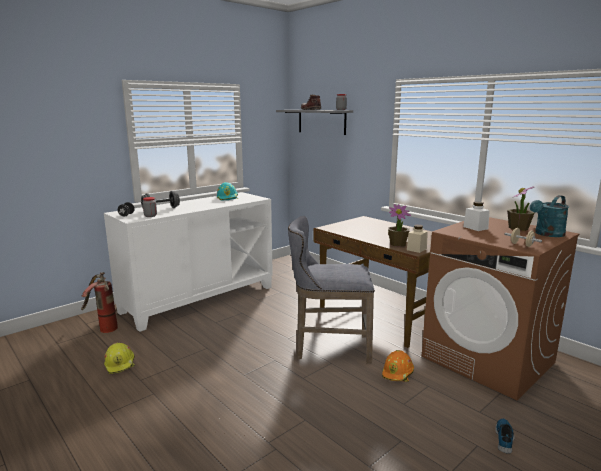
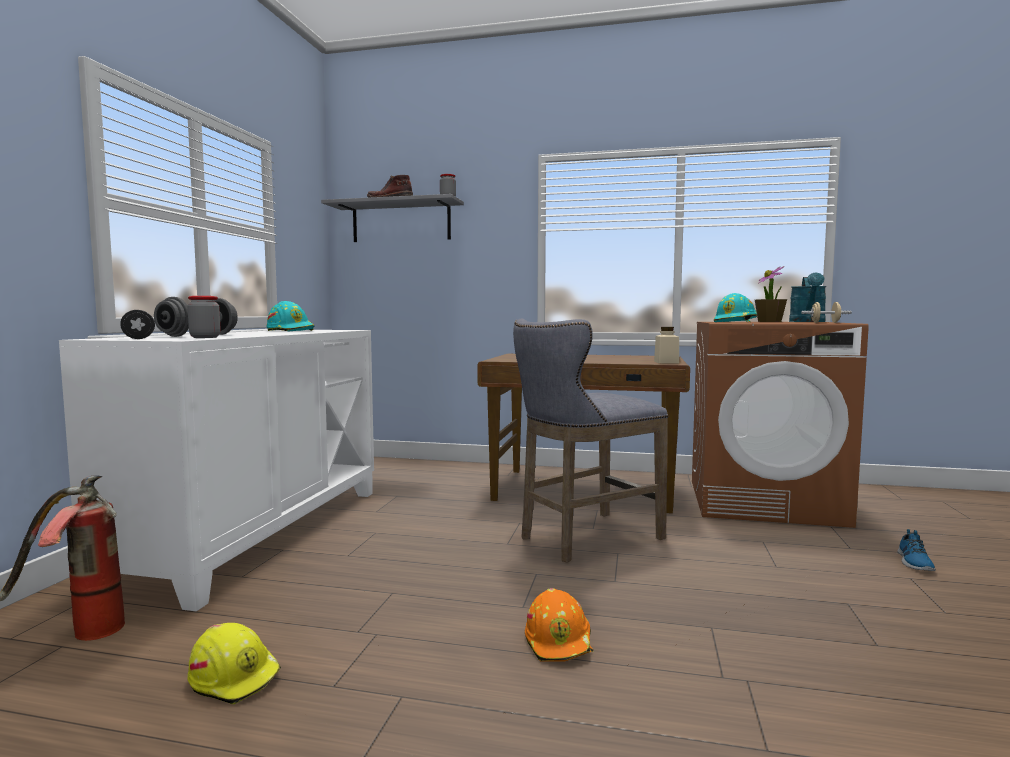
camera: 35 degrees left, 10 degrees down
(398, 244) = (632, 361): potted plant -> none
(398, 373) = (711, 539): orange hard hat -> orange hard hat (559, 641)
(475, 228) = (735, 322): white jar -> turquoise hard hat
(505, 438) = (914, 562): shoe -> shoe turned 150 degrees counterclockwise

